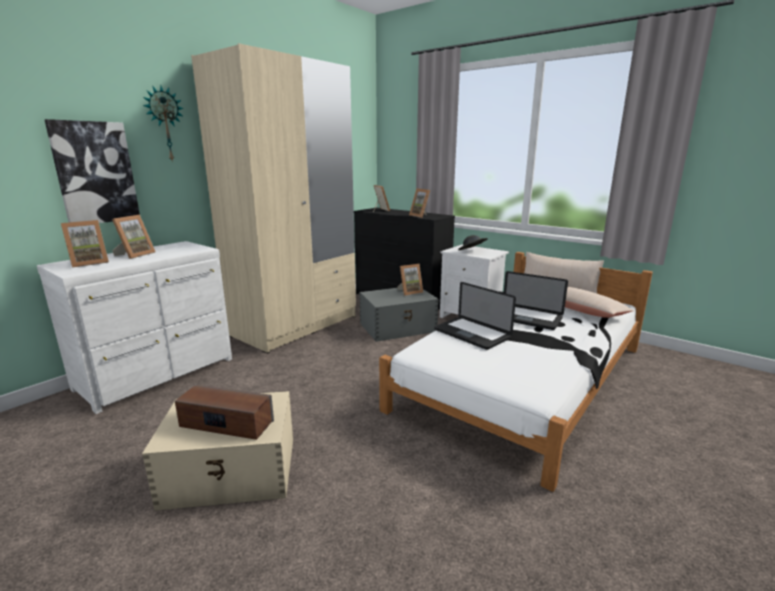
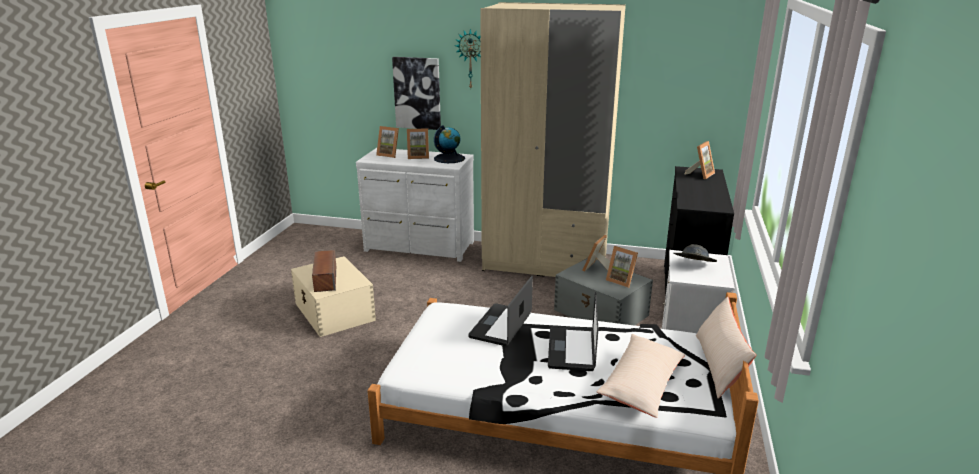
camera: 65 degrees right, 5 degrees up
(176, 247) = (449, 158): none -> globe
(421, 216) = (694, 198): picture frame -> picture frame (596, 268)

